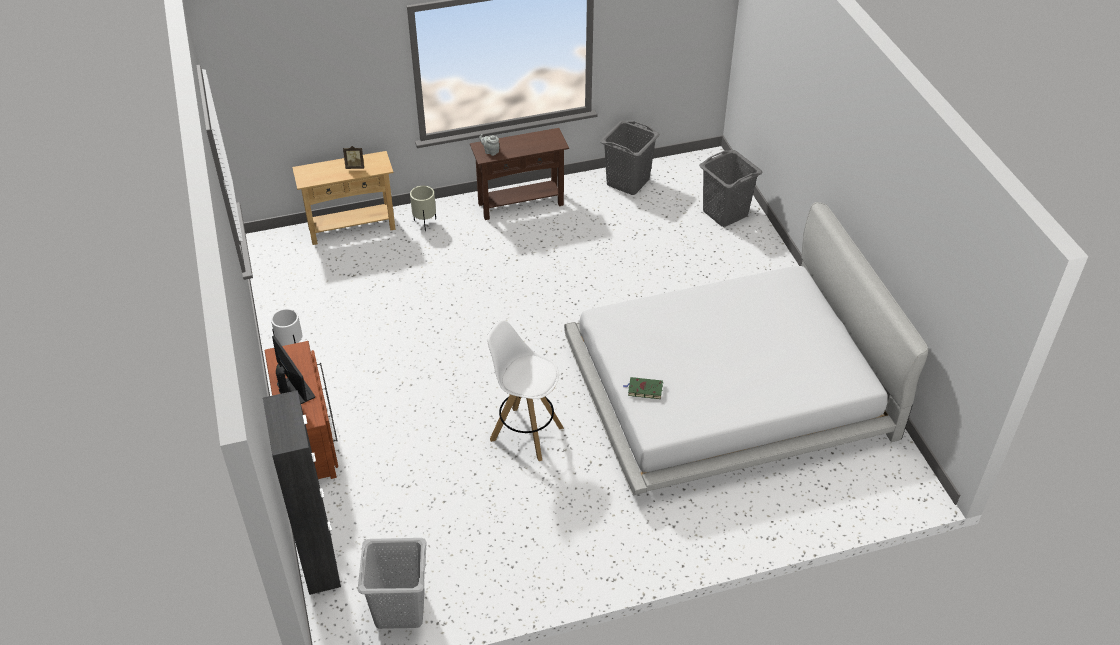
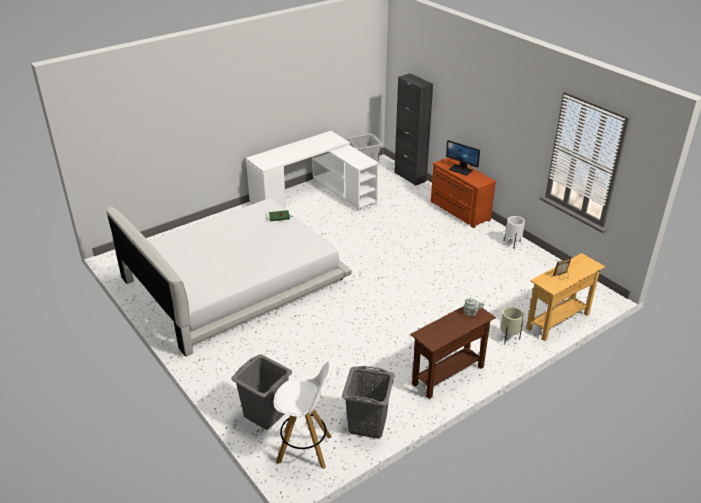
camera: 160 degrees right, 10 degrees down
(525, 433) = (347, 236): white stool -> white stool (305, 449)
(533, 560) = (315, 195): none -> white desk

